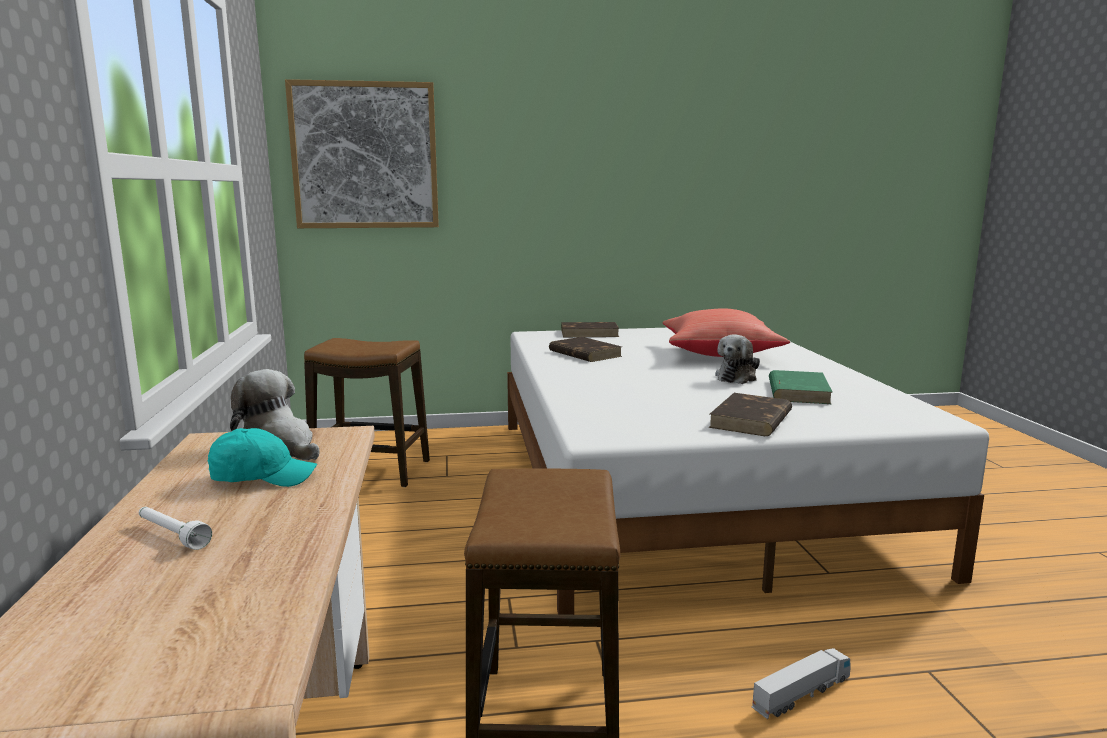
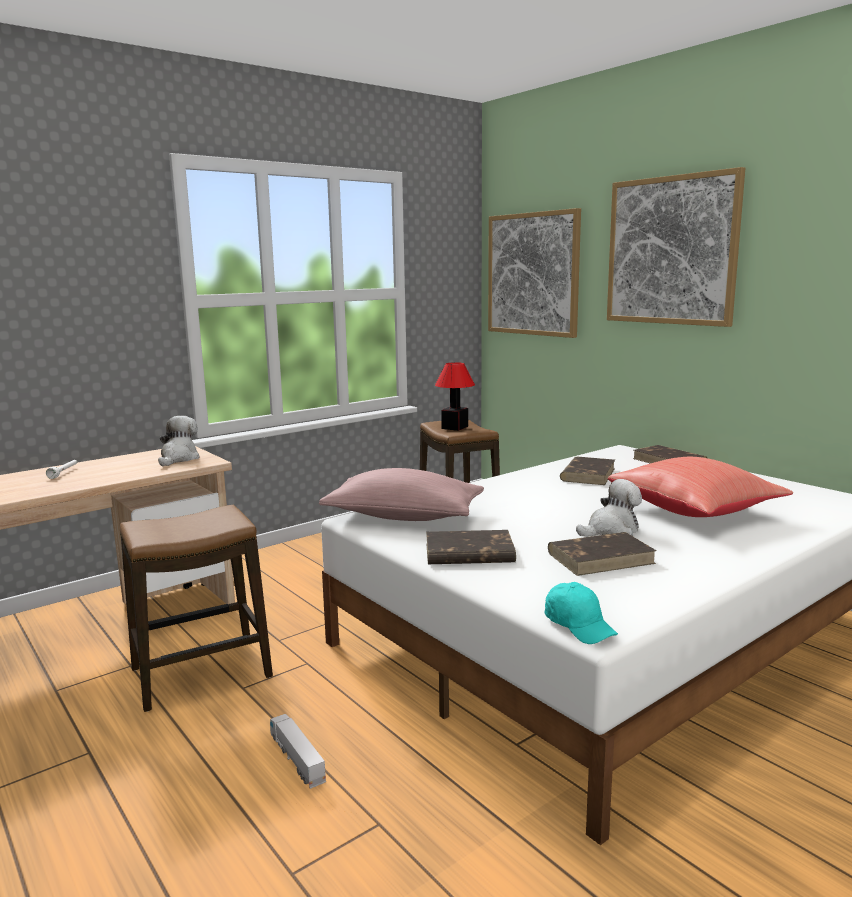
camera: 60 degrees right, 0 degrees up
(262, 477) = (136, 466): turquoise cap -> turquoise cap (579, 626)
(363, 346) = (455, 428): none -> table lamp
(549, 135) = (671, 251): none -> picture
(614, 420) = (404, 517): none -> pink pillow
(737, 377) = (611, 530): plush toy -> plush toy turned 150 degrees clockwise
(798, 391) = (601, 558): green book -> brown book
(801, 694) = (297, 759): toy truck -> toy truck turned 150 degrees counterclockwise

